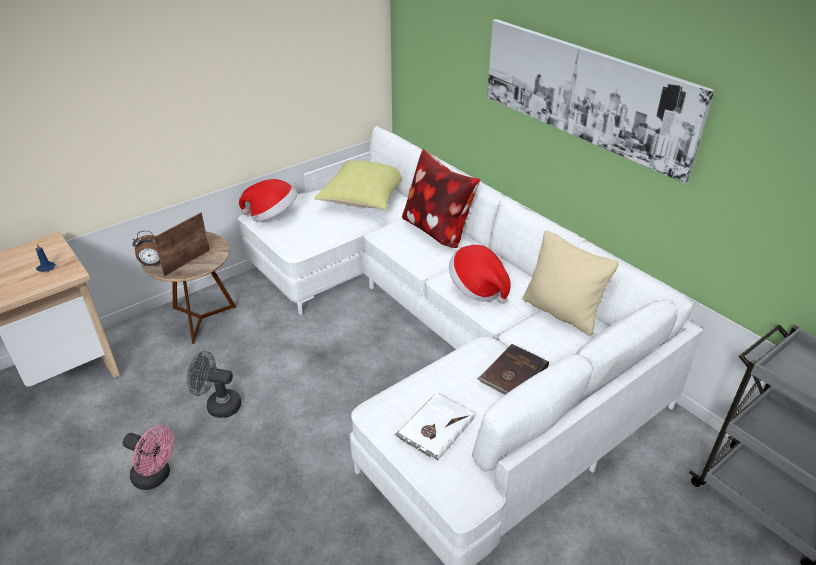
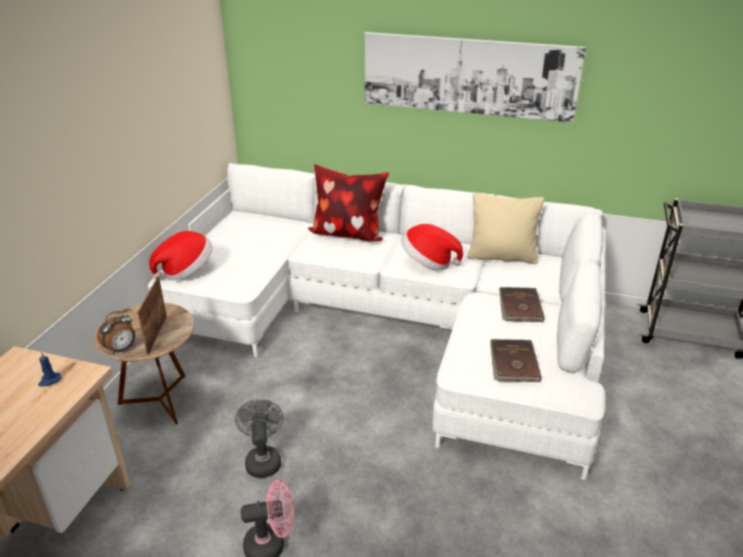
camera: 35 degrees left, 5 degrees down
(218, 405) = (263, 459): grey fan -> grey fan turned 105 degrees clockwise
(365, 199) = (258, 231): yellow pillow -> none
(435, 428) = (513, 363): white book -> brown book

